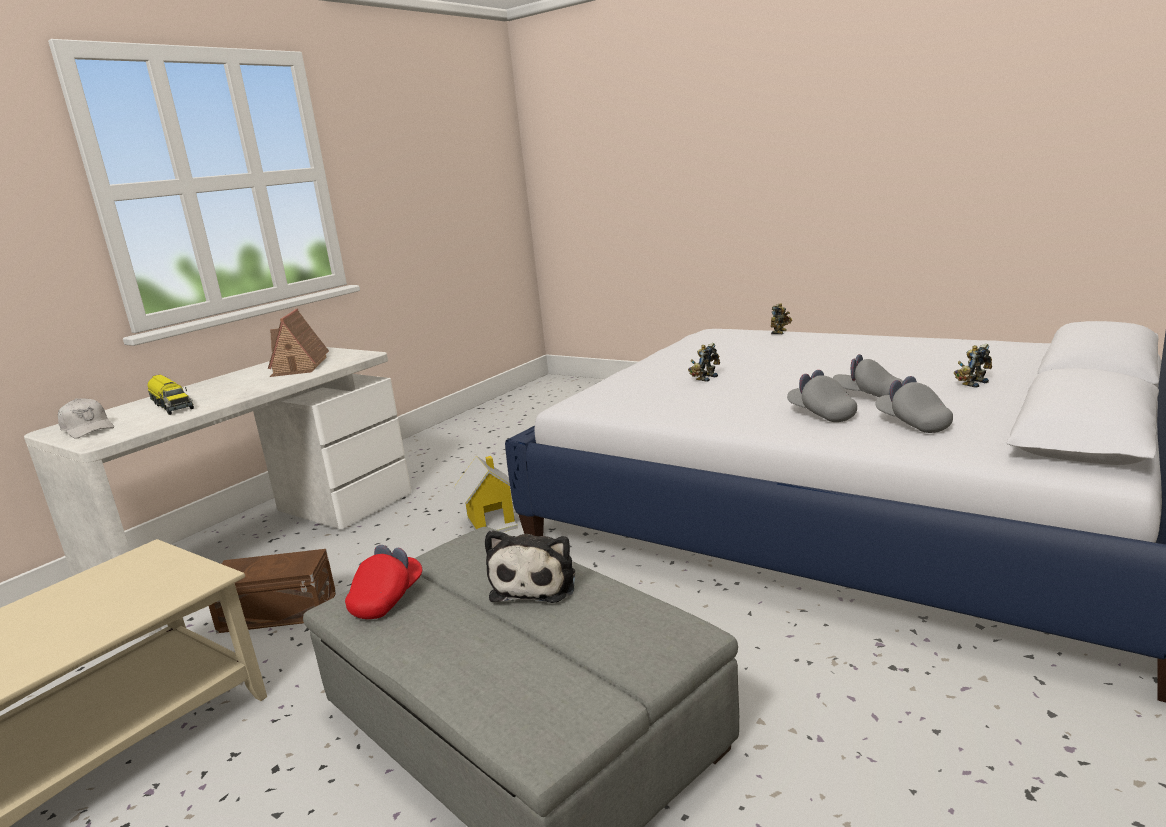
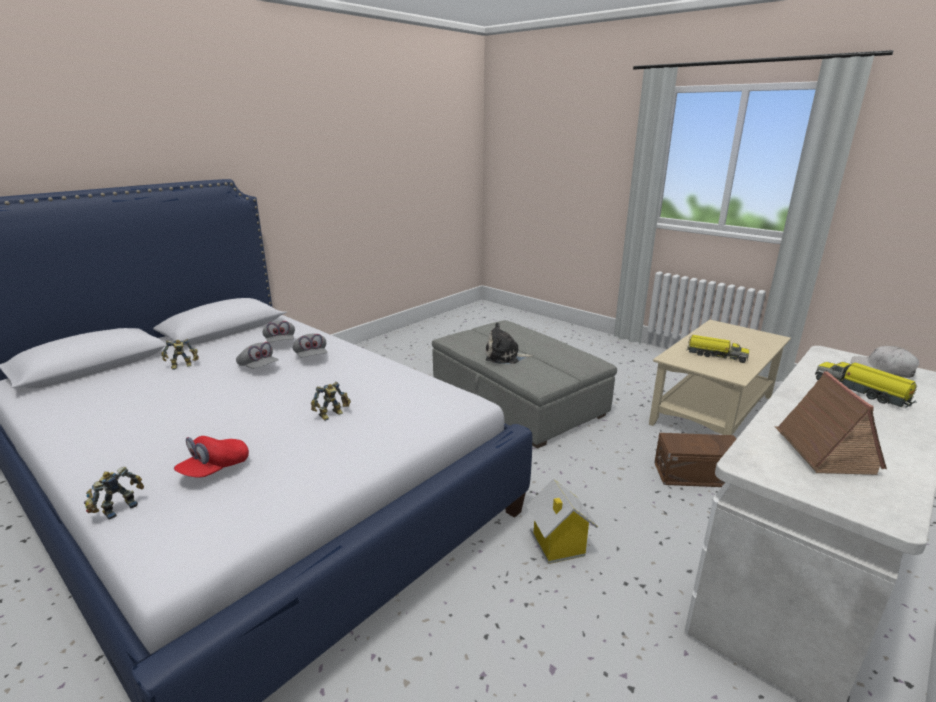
camera: 175 degrees left, 5 degrees up
(102, 599) = (715, 355): none -> toy truck
(387, 599) = (574, 359): red cap -> red cap (215, 469)
(536, 583) = (505, 357): plush toy -> plush toy turned 105 degrees counterclockwise

